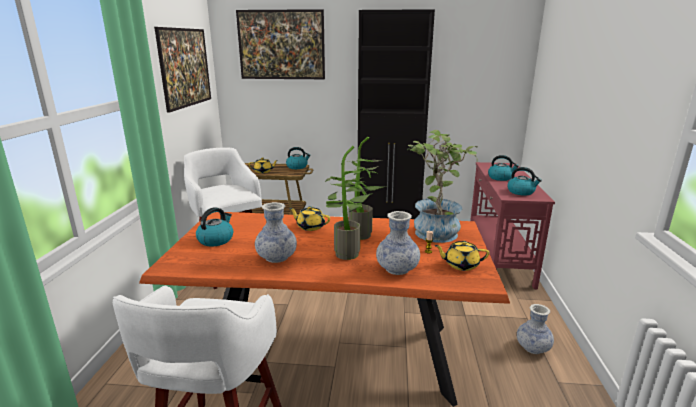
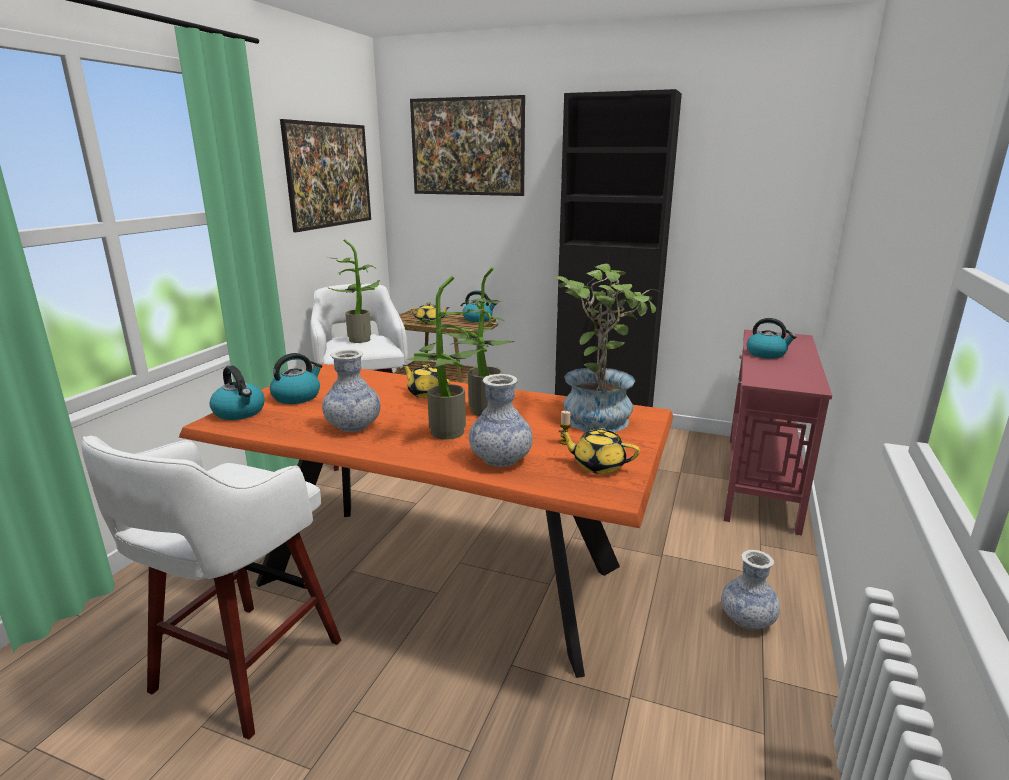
camera: 15 degrees right, 0 degrees up
(224, 189) = (361, 339): none -> potted plant
(521, 192) = (785, 376): kettle -> kettle (240, 412)

